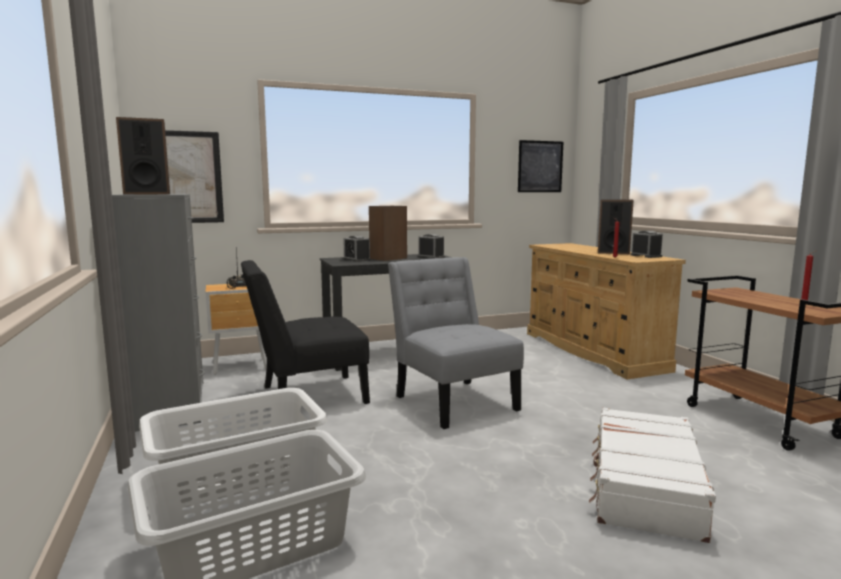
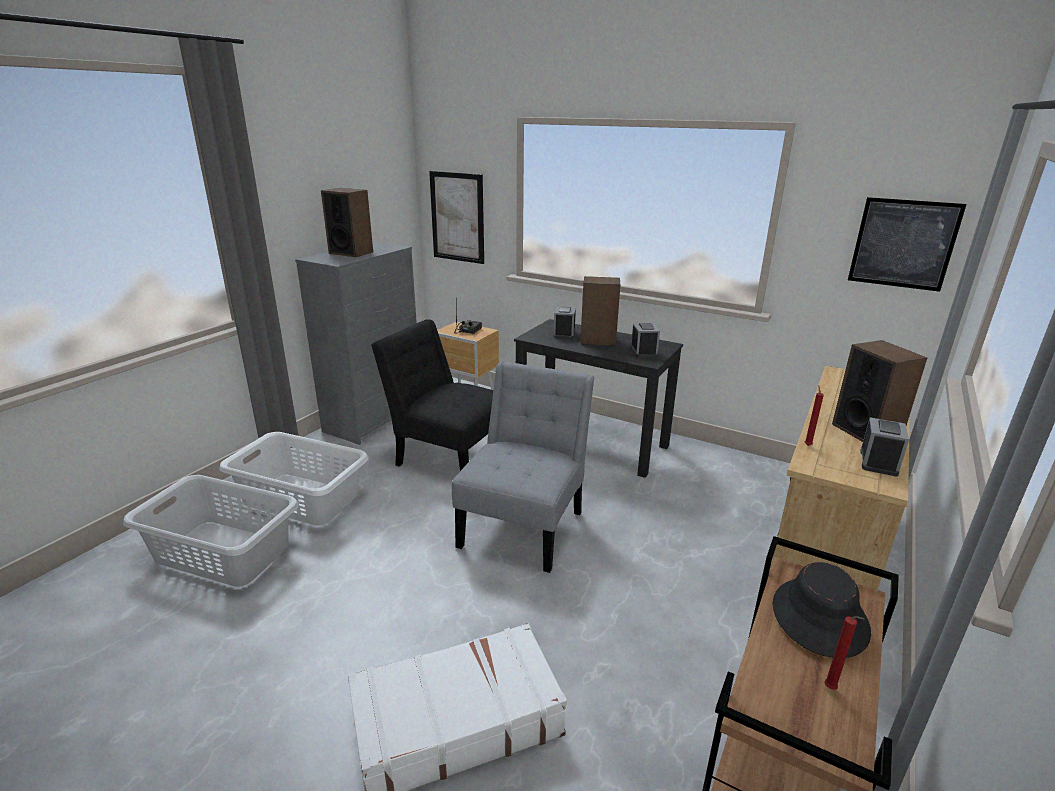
camera: 50 degrees right, 15 degrees up
(749, 295) = (819, 617): none -> black hat

